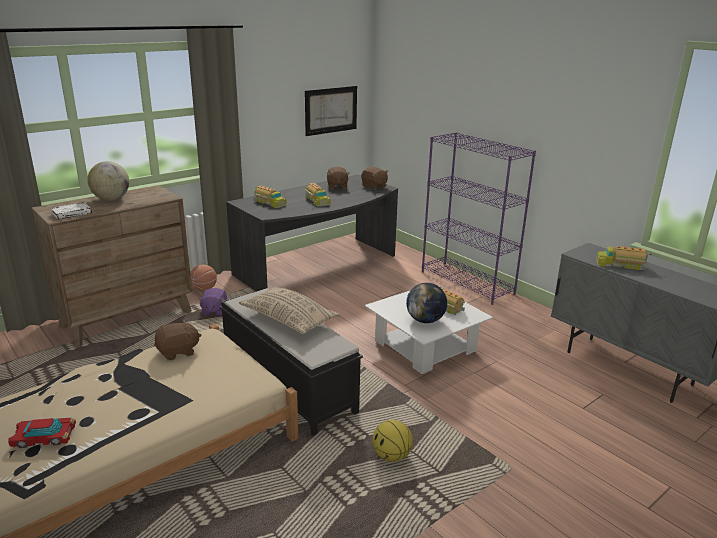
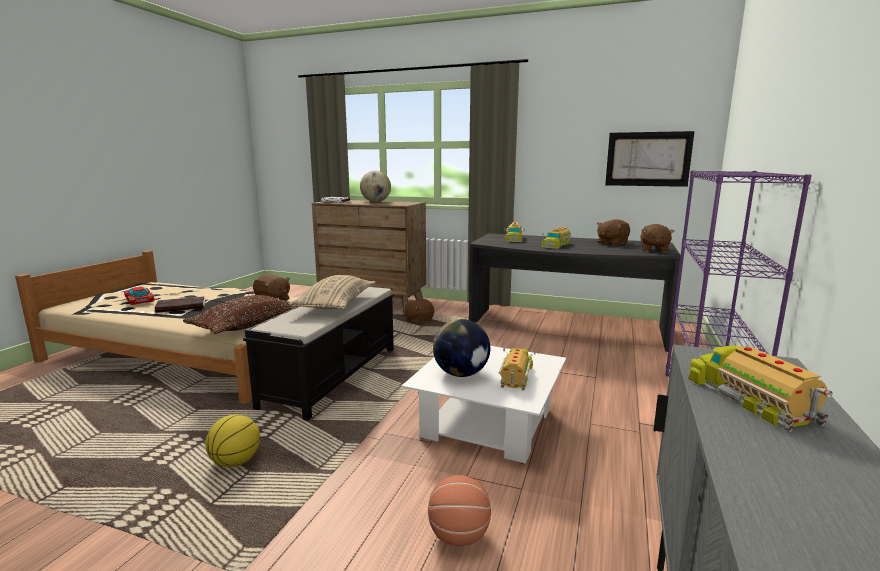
camera: 60 degrees right, 10 degrees down
(123, 409) = (180, 307): none -> book
(204, 289) = (447, 308): basketball -> basketball (458, 536)
(214, 311) = (418, 320): purple plush toy -> brown plush toy
(248, 377) = (247, 325): none -> brown pillow

